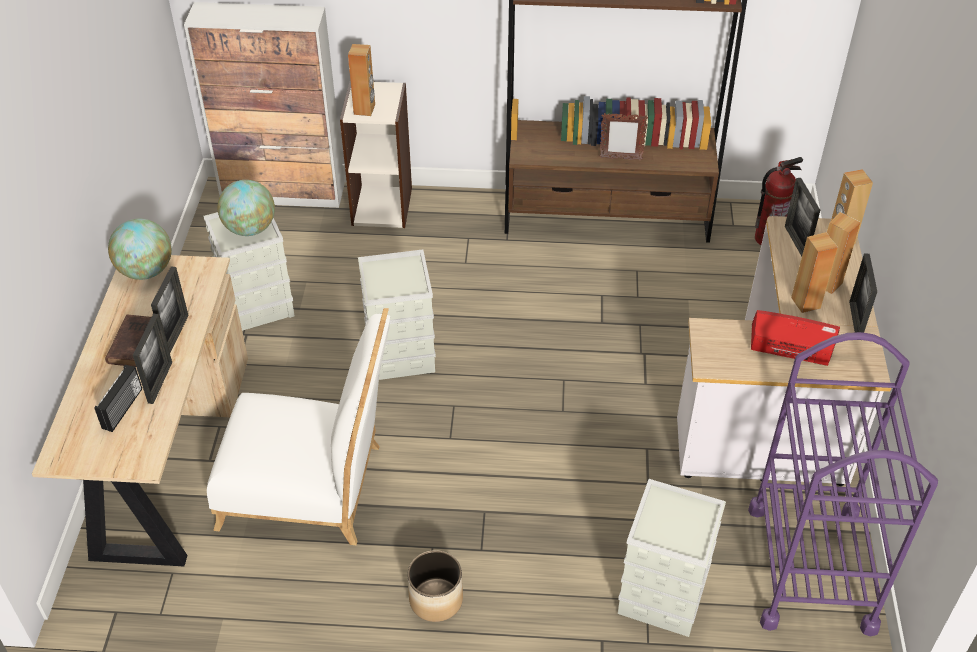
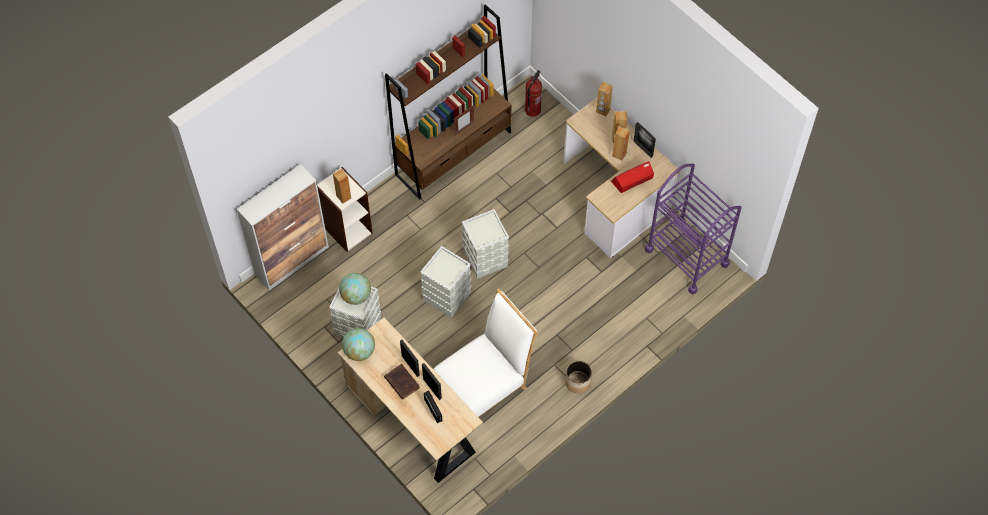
camera: 45 degrees left, 15 degrees up
(663, 596) = (650, 311): grey storage box -> grey storage box (486, 259)
(796, 242) = (588, 126): picture frame -> none

